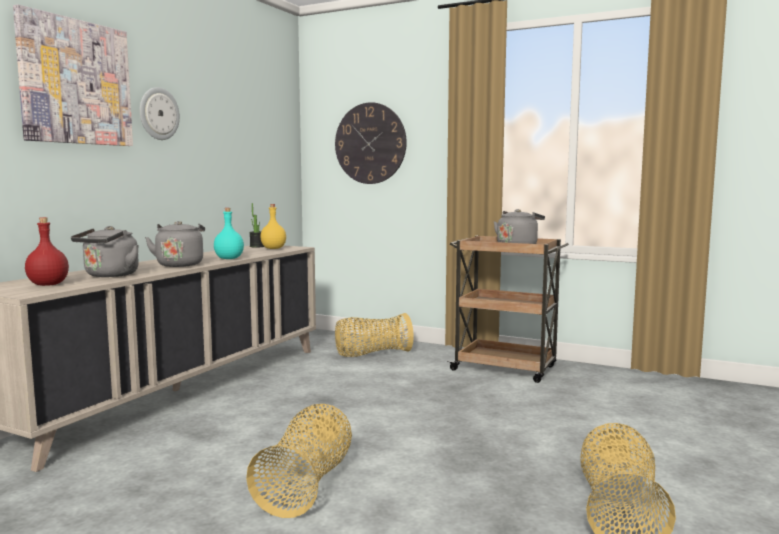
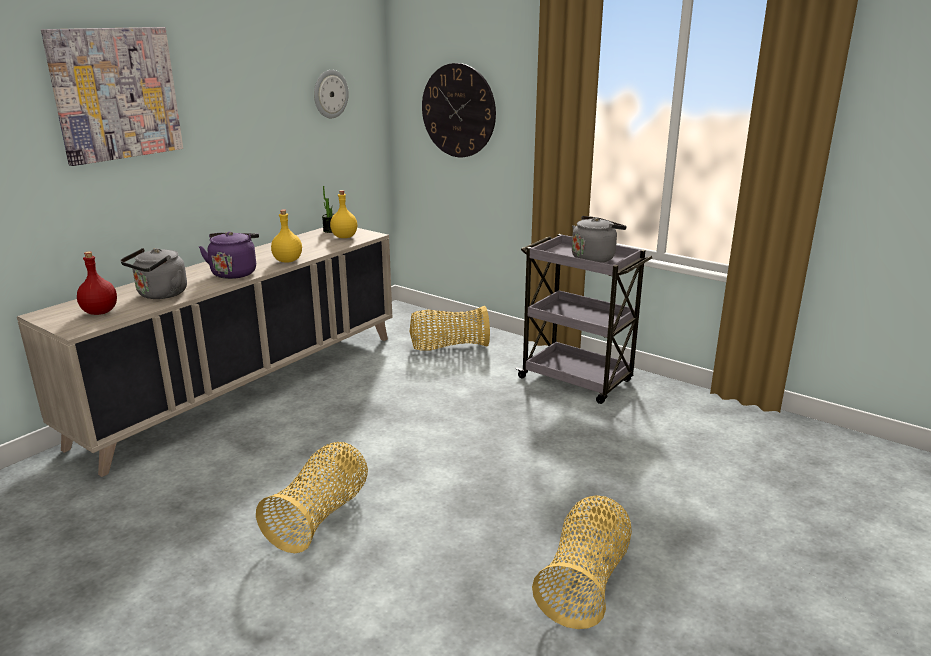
camera: 10 degrees right, 15 degrees up
(158, 114) = (210, 106): wall clock -> wall clock (330, 94)
(180, 264) = (234, 273): grey kettle -> purple kettle
(229, 258) = (288, 260): turquoise bottle -> yellow bottle
(506, 369) = (577, 380): brown cart -> grey cart

